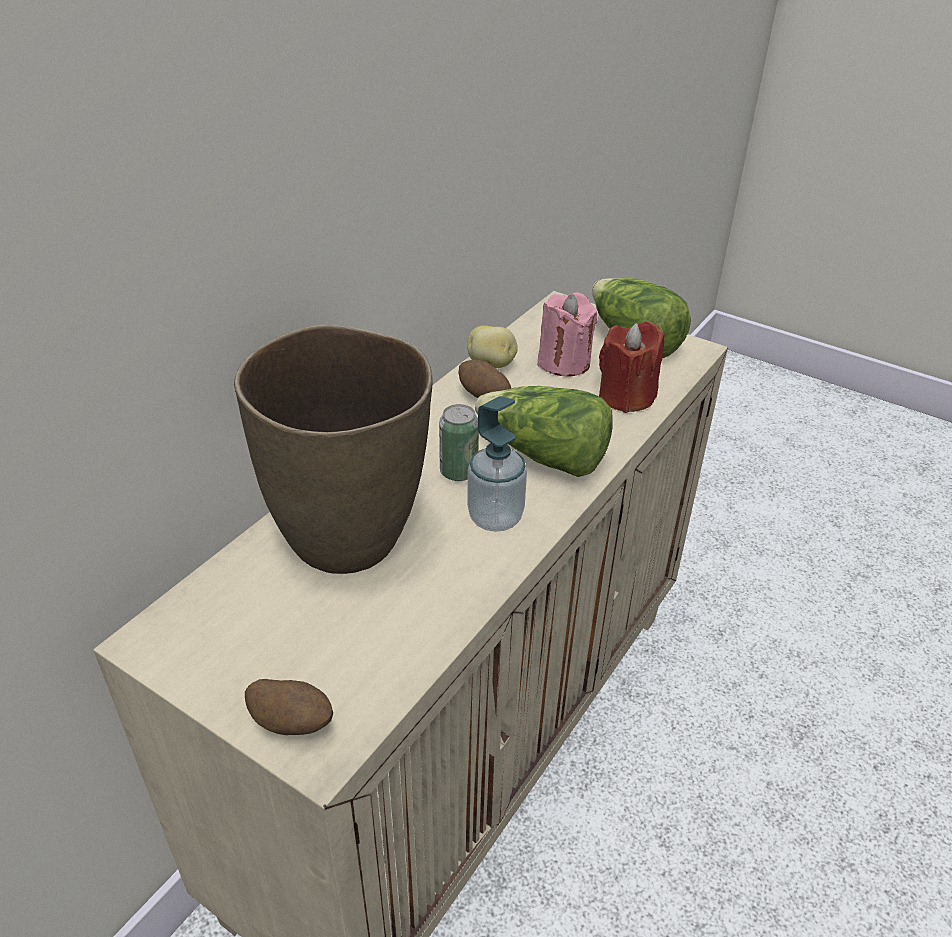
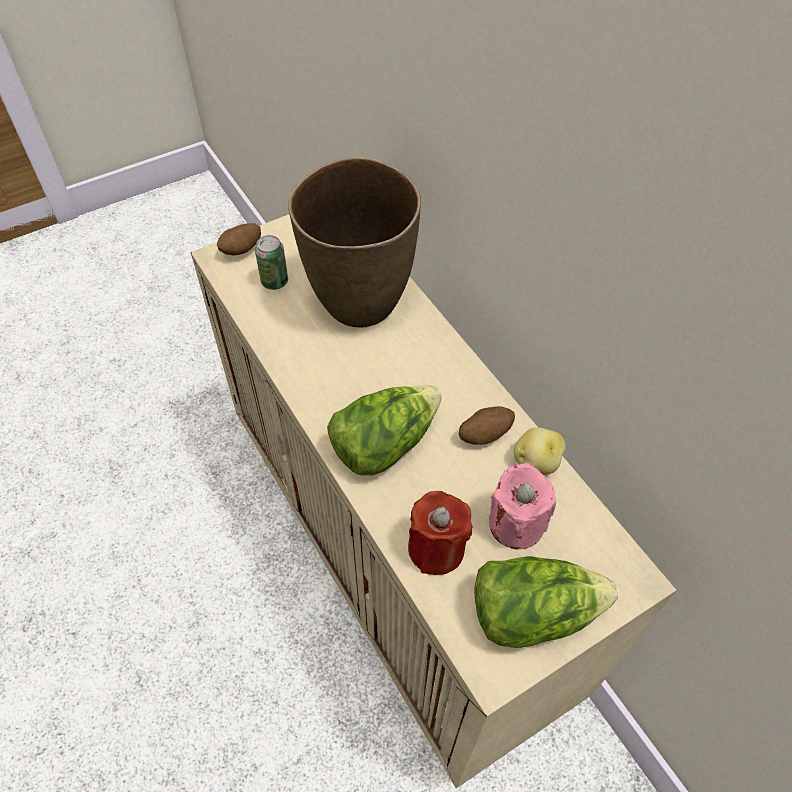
camera: 115 degrees right, 15 degrees up
(458, 472) = (395, 382): can -> can (274, 282)
(495, 518) = (334, 384): soap dispenser -> none

